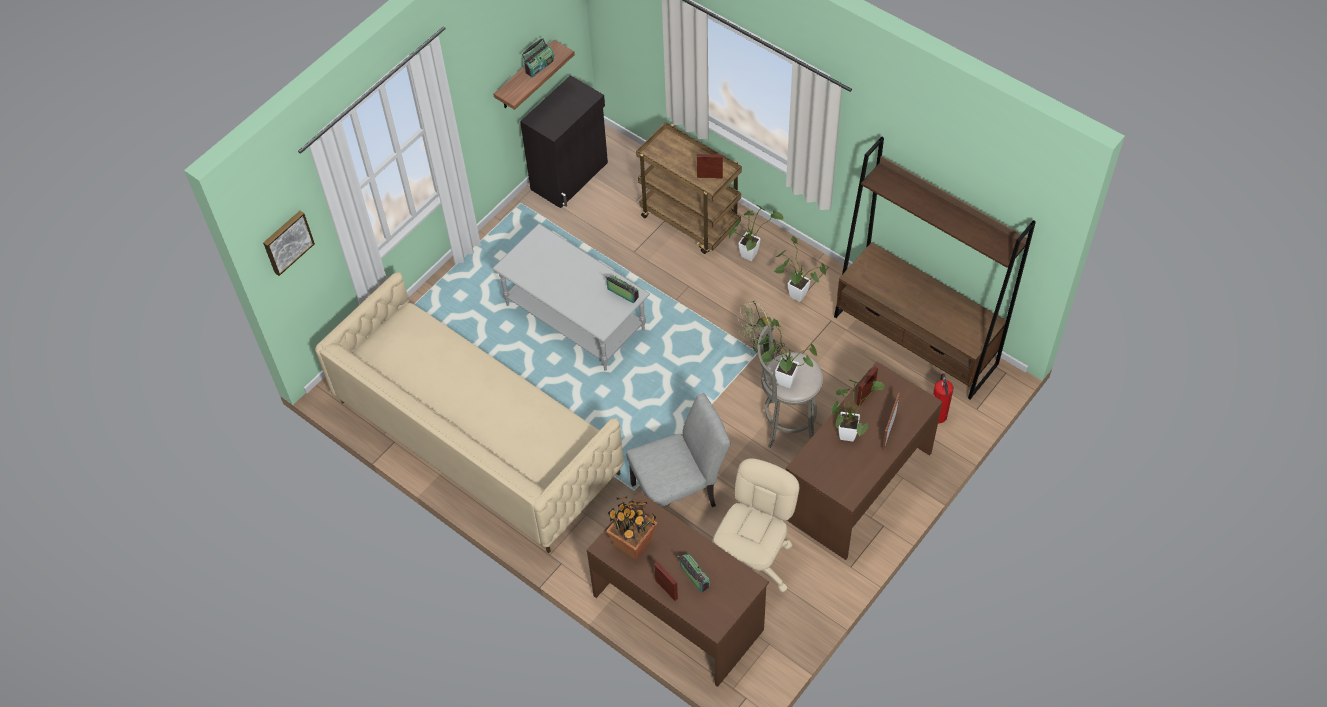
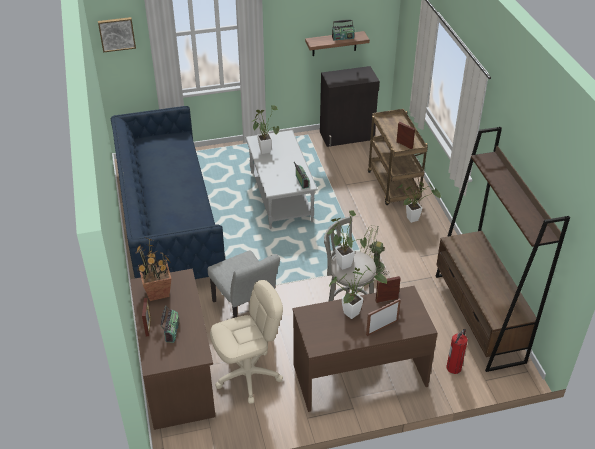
camera: 35 degrees right, 15 degrees down
(477, 437) = (169, 221): beige sofa -> blue sofa
(680, 493) = (246, 312): grey chair -> grey chair turned 45 degrees clockwise
(794, 294) = (421, 252): potted plant -> potted plant (264, 149)

